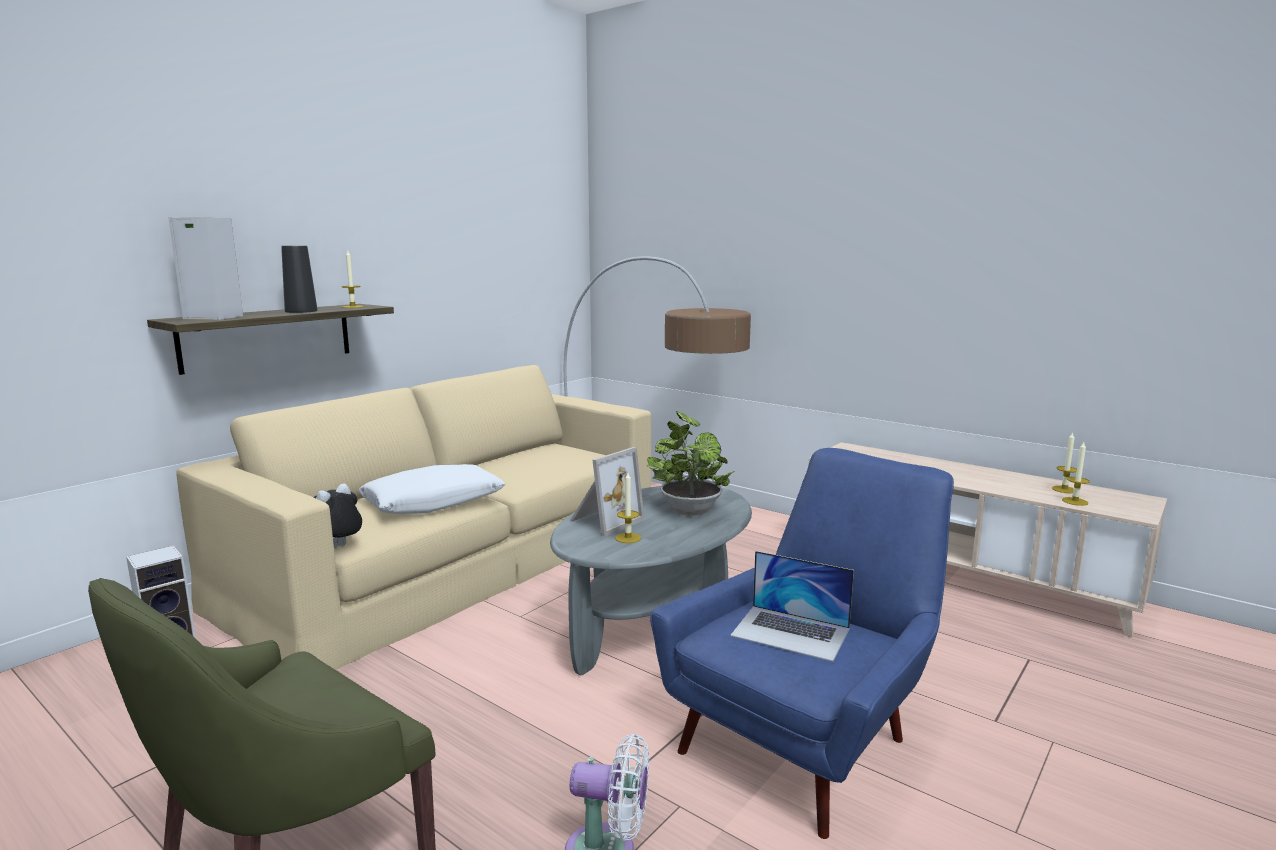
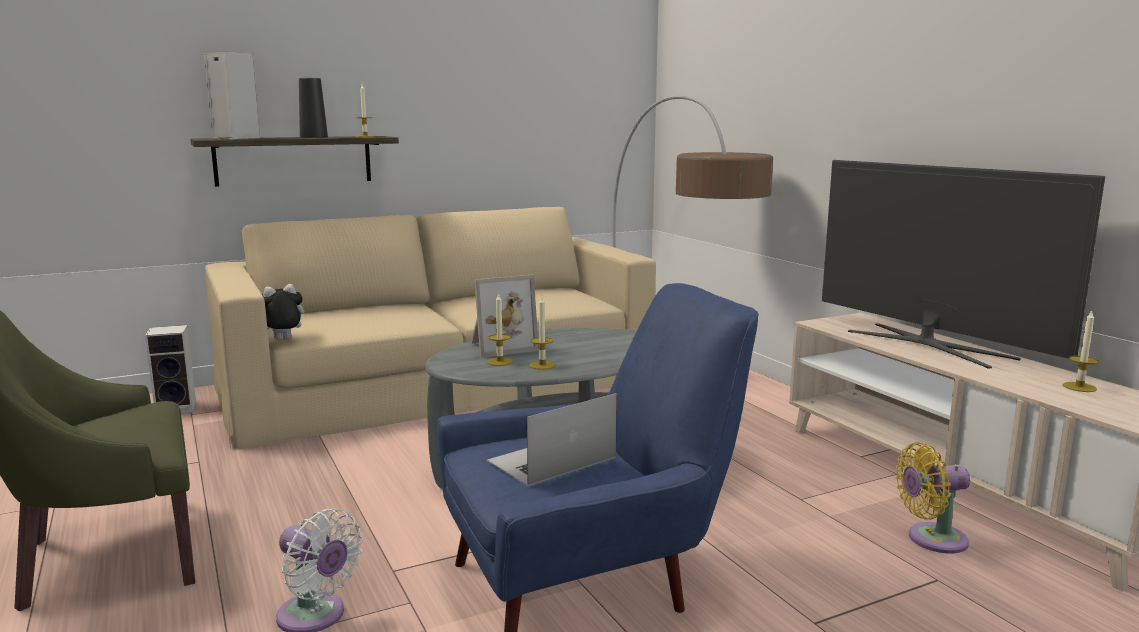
camera: 25 degrees right, 0 degrees up
(433, 502) = (394, 319): white pillow -> none
(689, 509) = (594, 348): potted plant -> none
(791, 632) = (551, 459): laptop -> laptop turned 90 degrees clockwise
(928, 466) = (929, 344): none -> television
(992, 626) = (931, 539): none -> yellow fan
(1075, 501) = (1071, 399): candle -> candle (542, 365)

